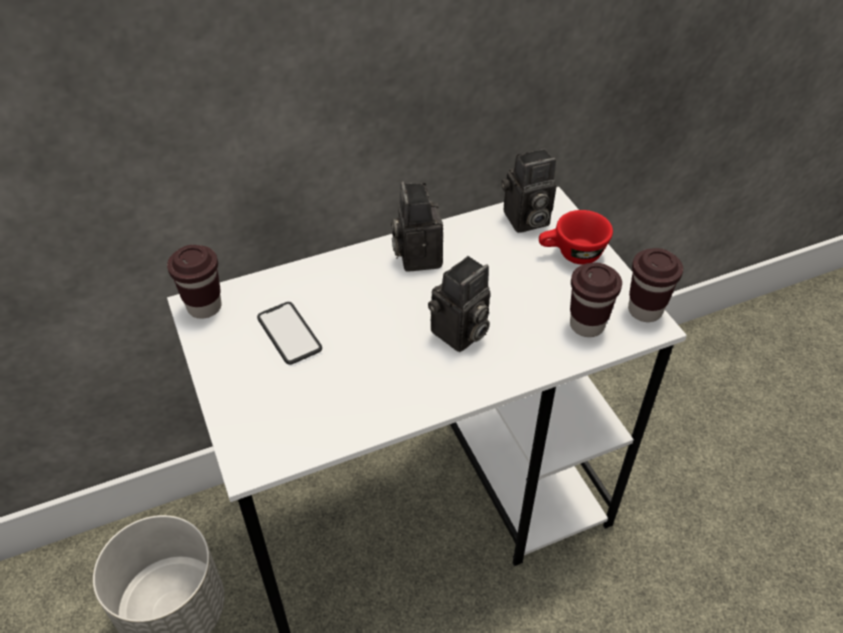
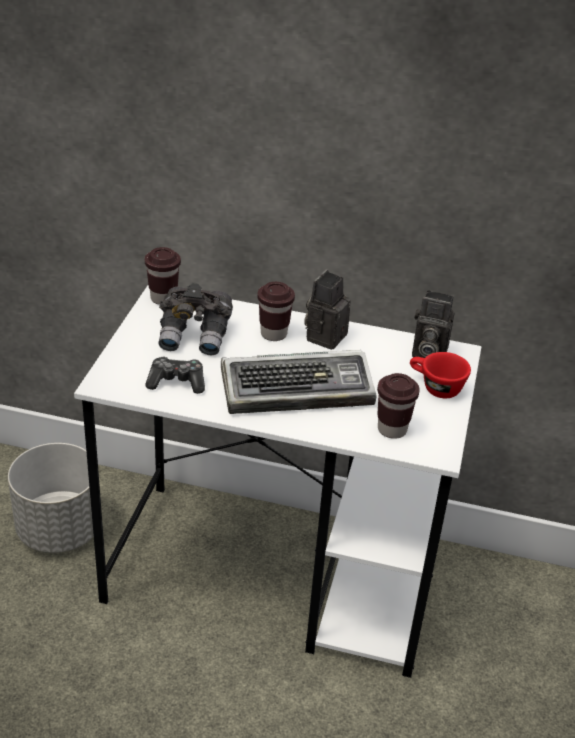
camera: 35 degrees right, 10 degrees down
(289, 333) = (195, 336): phone -> grey binoculars
(330, 405) = (177, 382): none -> game controller
(459, 334) = (298, 390): camera -> keyboard
(645, 310) = (446, 444): brown cup -> brown cup (273, 334)

